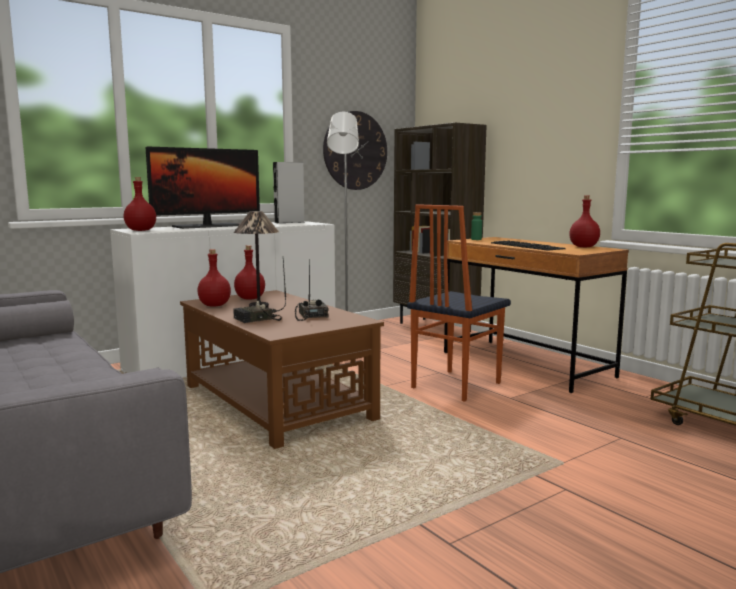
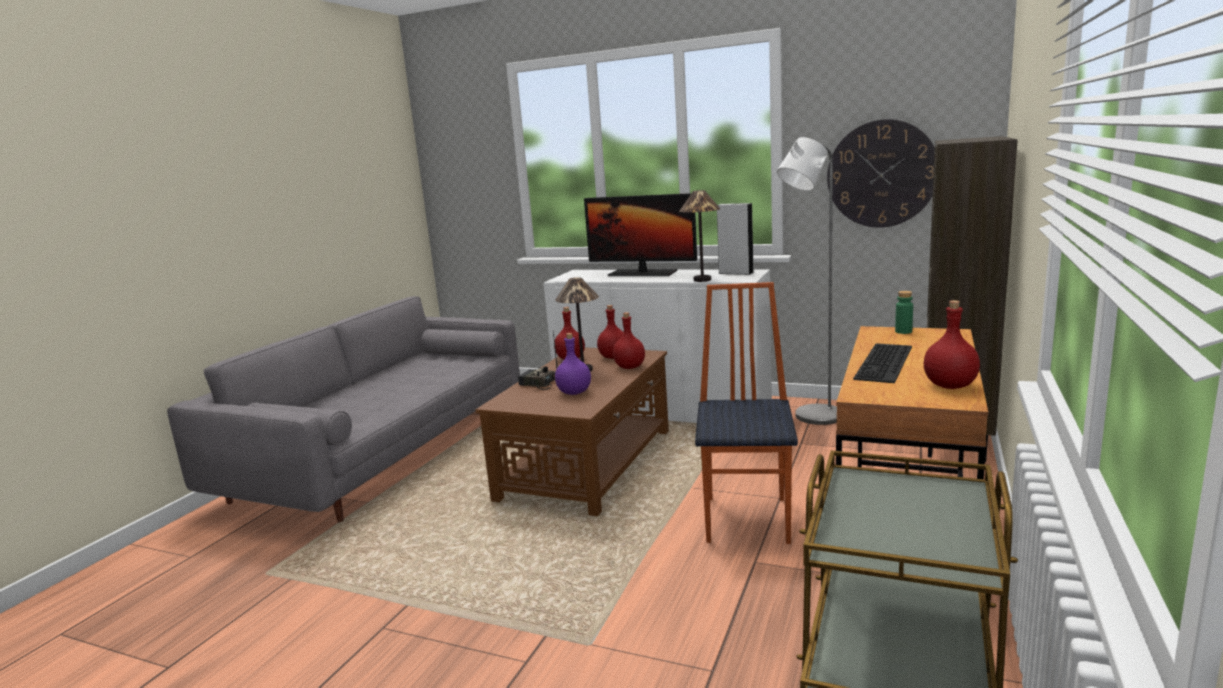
camera: 60 degrees right, 5 degrees up
(141, 230) = (571, 276): red bottle -> red bottle (629, 367)
(286, 225) = (702, 280): none -> table lamp
(310, 316) = (575, 392): radio -> purple bottle
(454, 385) = (748, 519): chair -> chair turned 90 degrees clockwise

